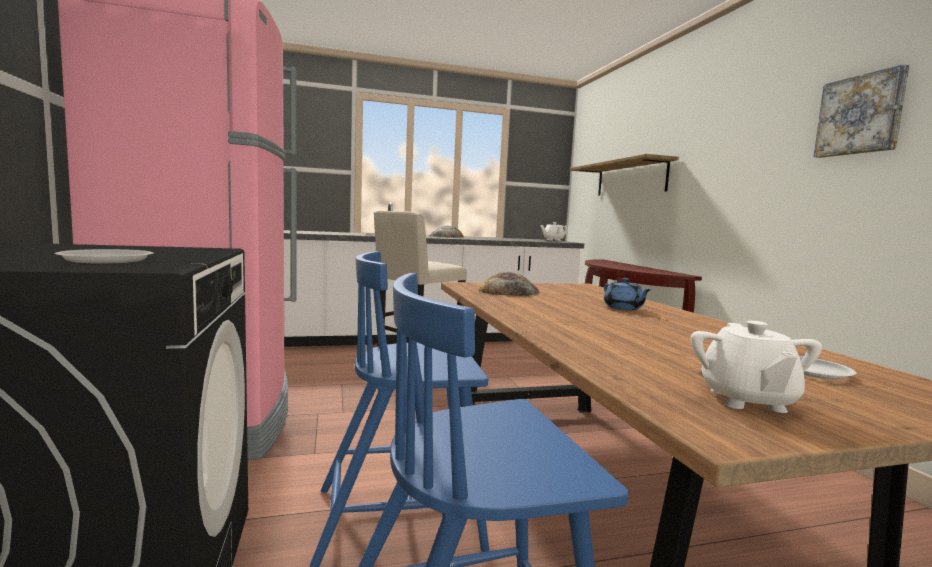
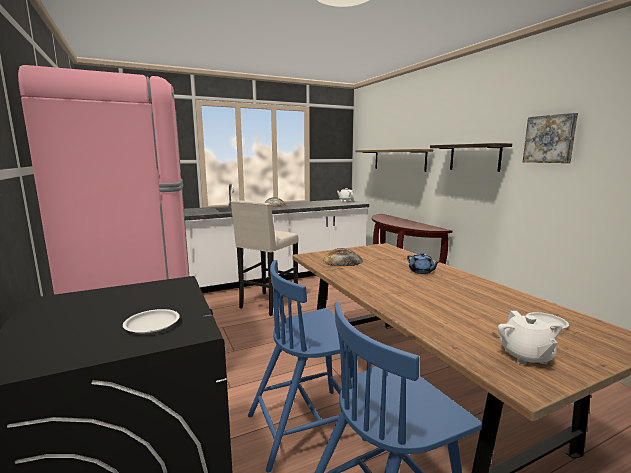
camera: 10 degrees left, 5 degrees up
(739, 161) = (474, 157): none -> shelf

